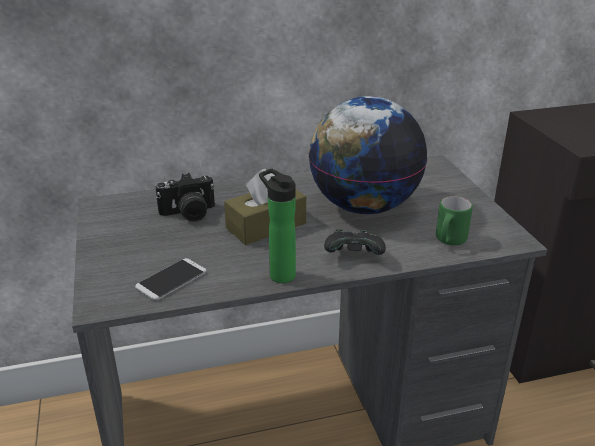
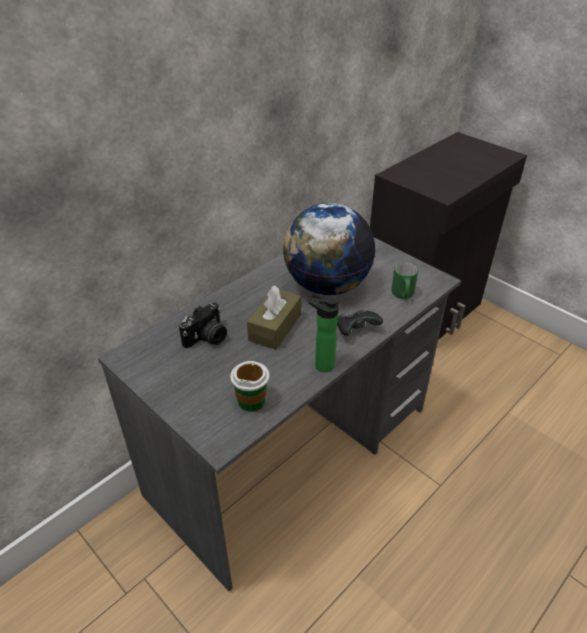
camera: 30 degrees left, 10 degrees up
(171, 280) = (251, 401): phone -> cup

